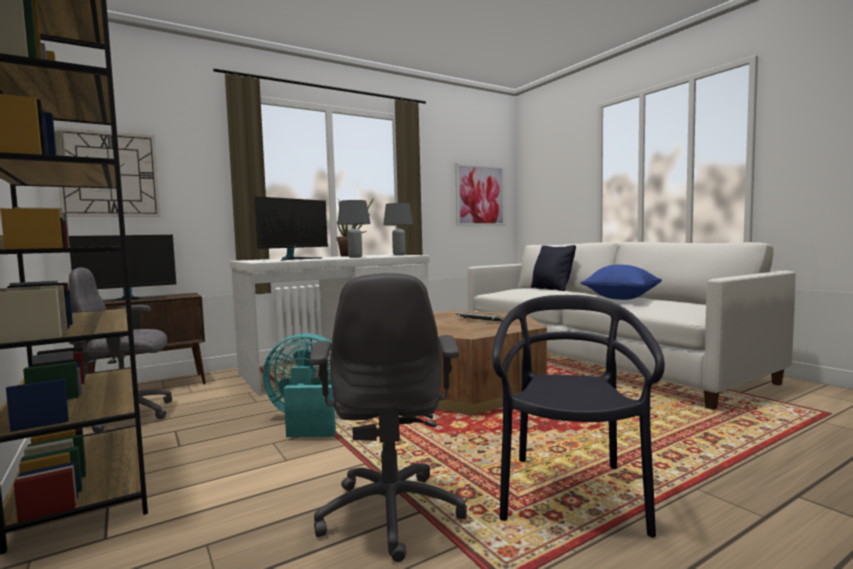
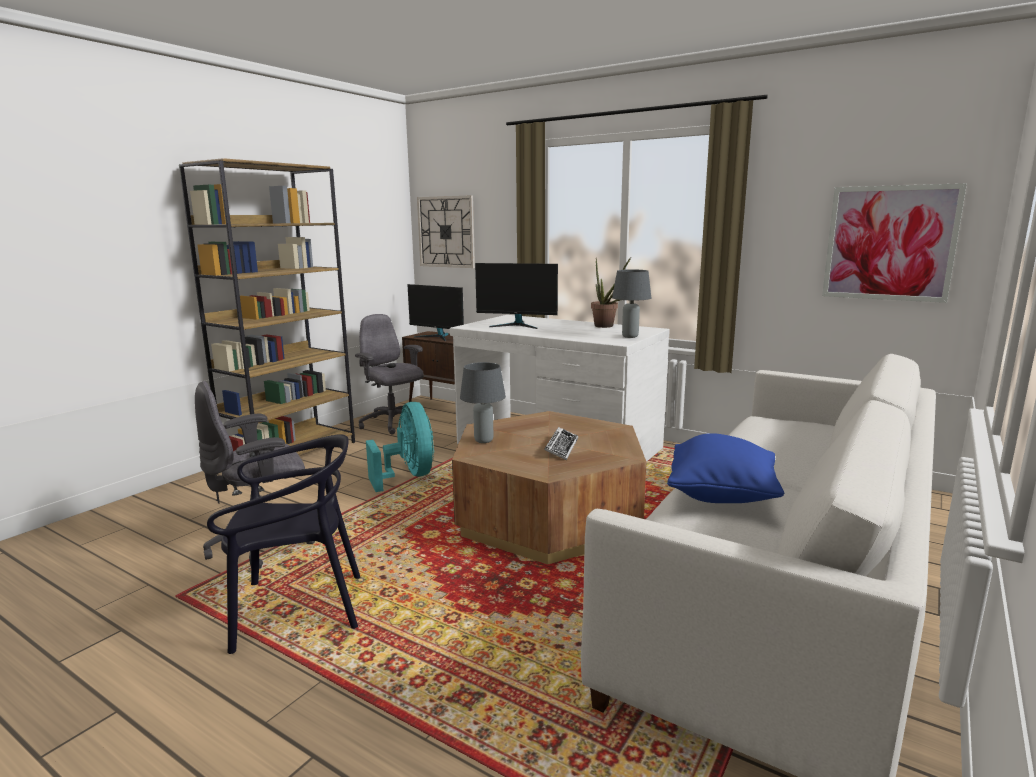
camera: 65 degrees right, 10 degrees up
(355, 257) = (556, 334): grey table lamp -> grey table lamp (483, 441)
(551, 289) = (816, 445): black pillow -> none

